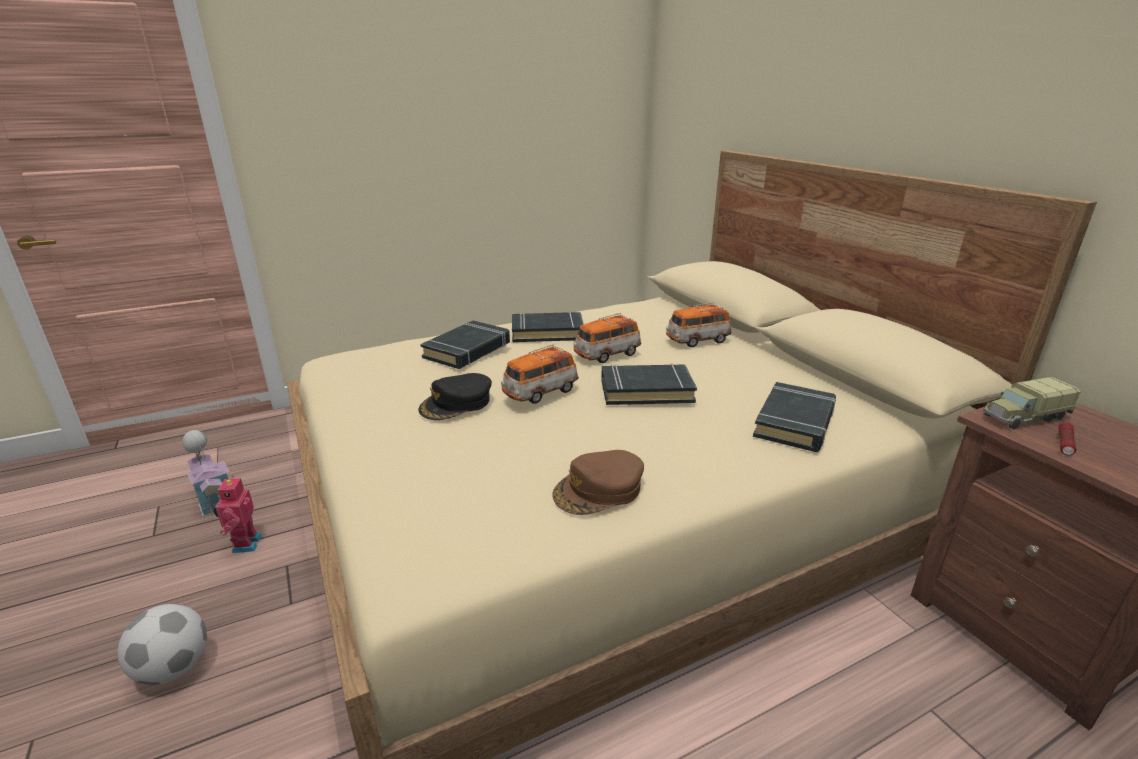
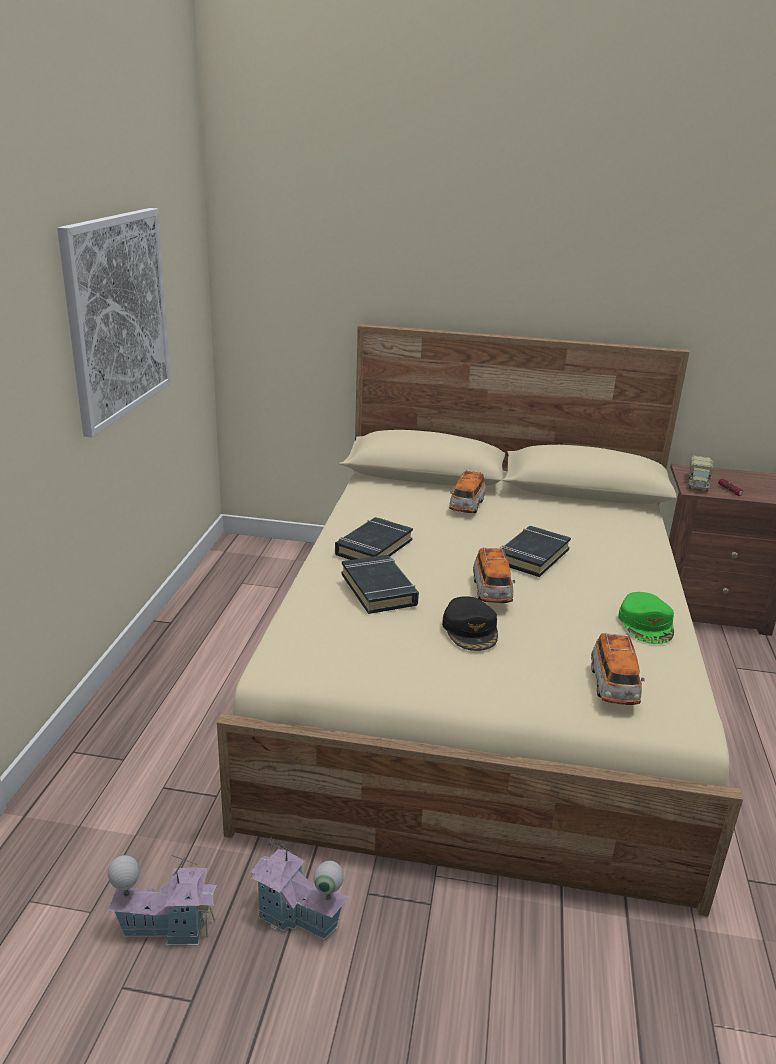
camera: 55 degrees left, 0 degrees up
(174, 669) = (458, 1009): football -> none
(245, 544) = (297, 917): toy robot -> toy house
(480, 109) = (118, 316): none -> picture
(599, 490) = (646, 624): brown cap -> green cap
(607, 355) = (454, 544): toy car -> toy car (613, 686)
(795, 423) = (621, 536): black book -> none

